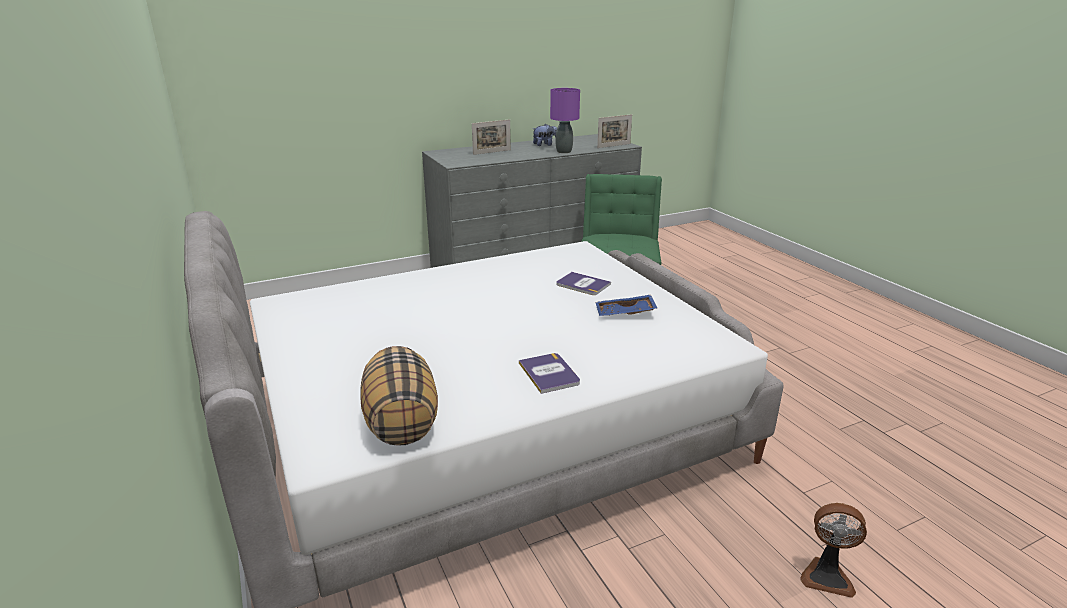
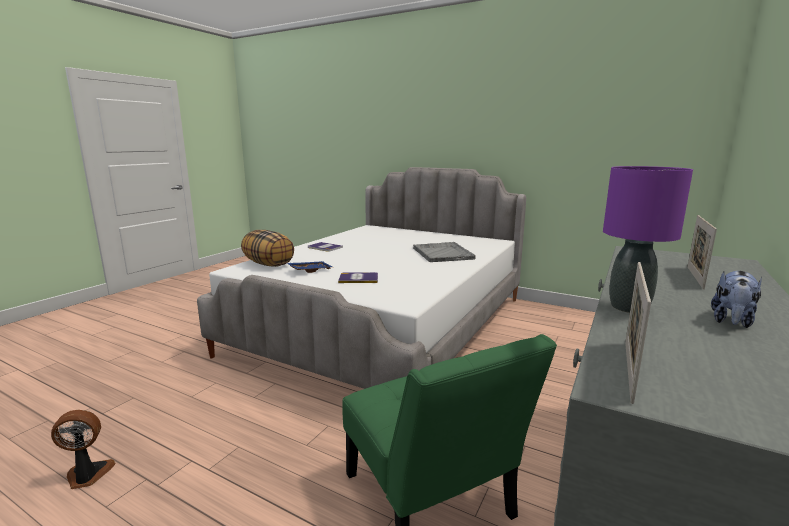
camera: 145 degrees right, 10 degrees down
(401, 421) = (361, 233): pillow -> pillow (269, 264)
(413, 299) = (442, 253): none -> grey tray
(826, 576) = (184, 327): fan -> fan (88, 475)

